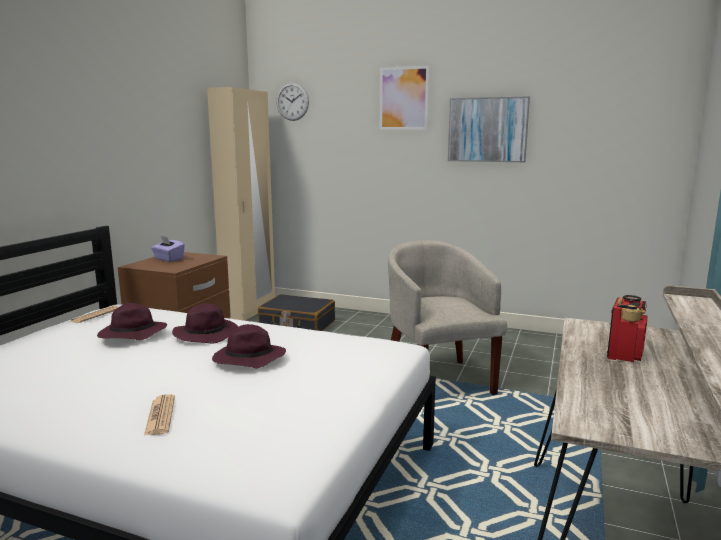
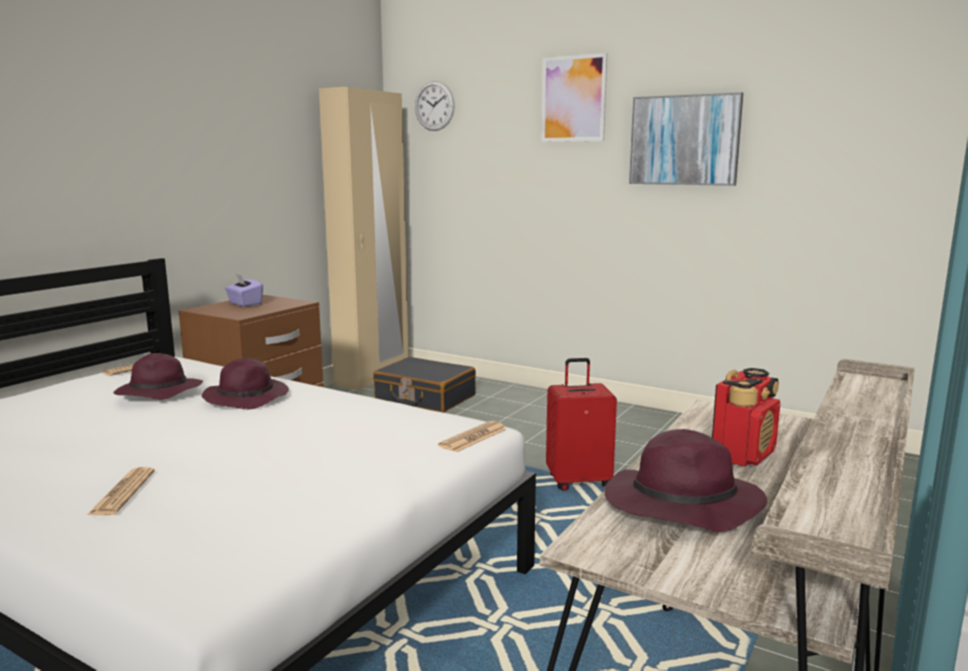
camera: 10 degrees right, 0 degrees up
(248, 360) = (275, 432): purple hat -> purple hat (680, 506)
(398, 354) = (473, 437): none -> newspaper
(438, 380) = (579, 481): beige armchair -> red suitcase

